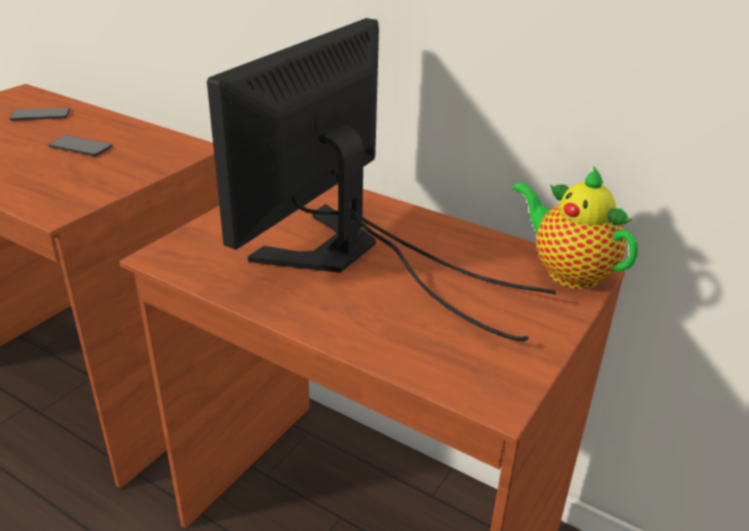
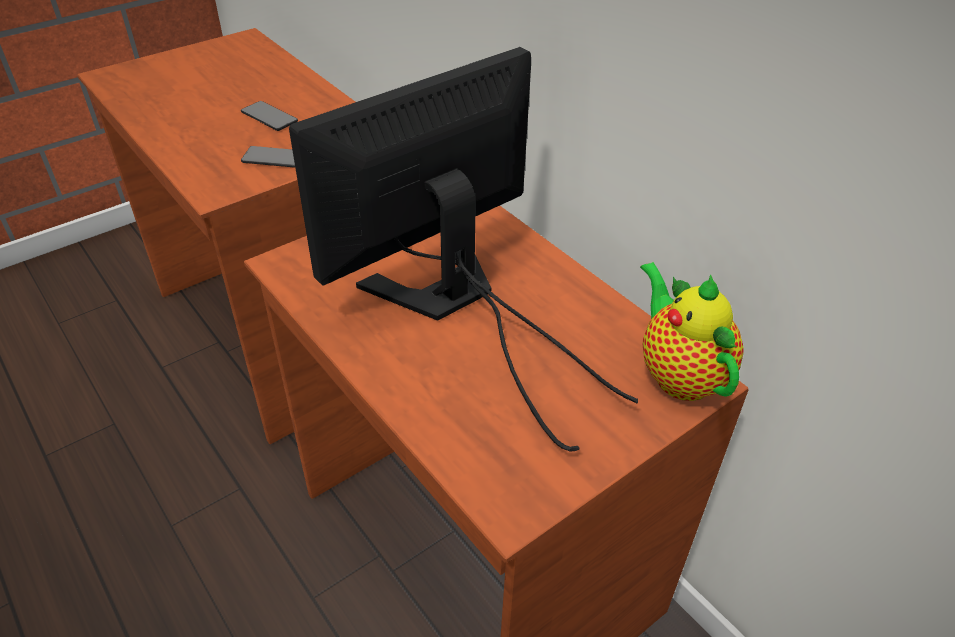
camera: 20 degrees right, 10 degrees up
(40, 115) = (251, 71): phone -> phone (276, 158)

